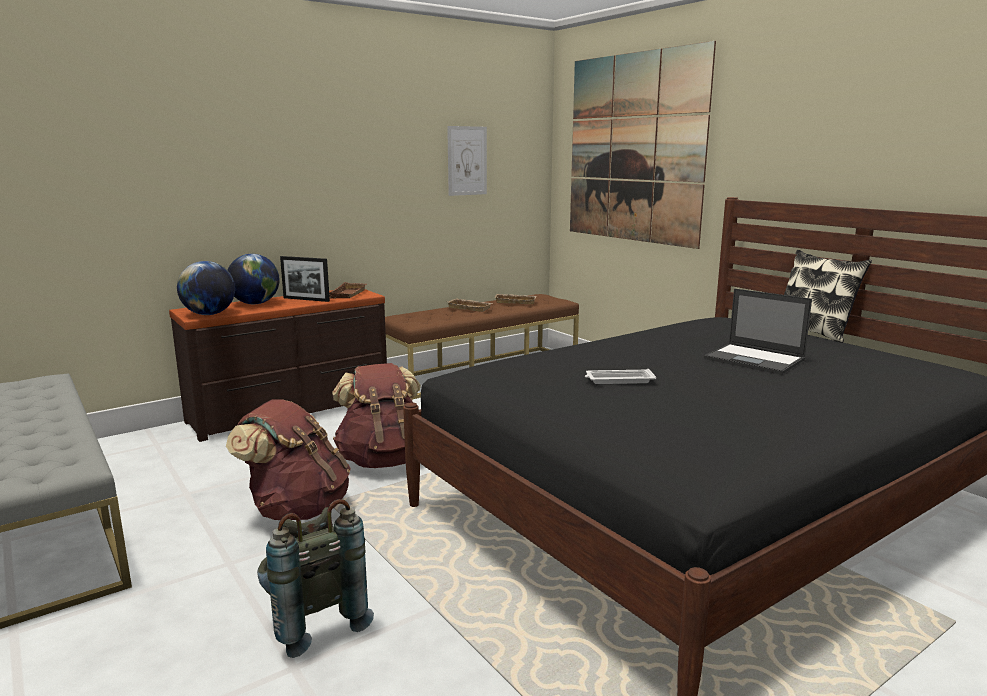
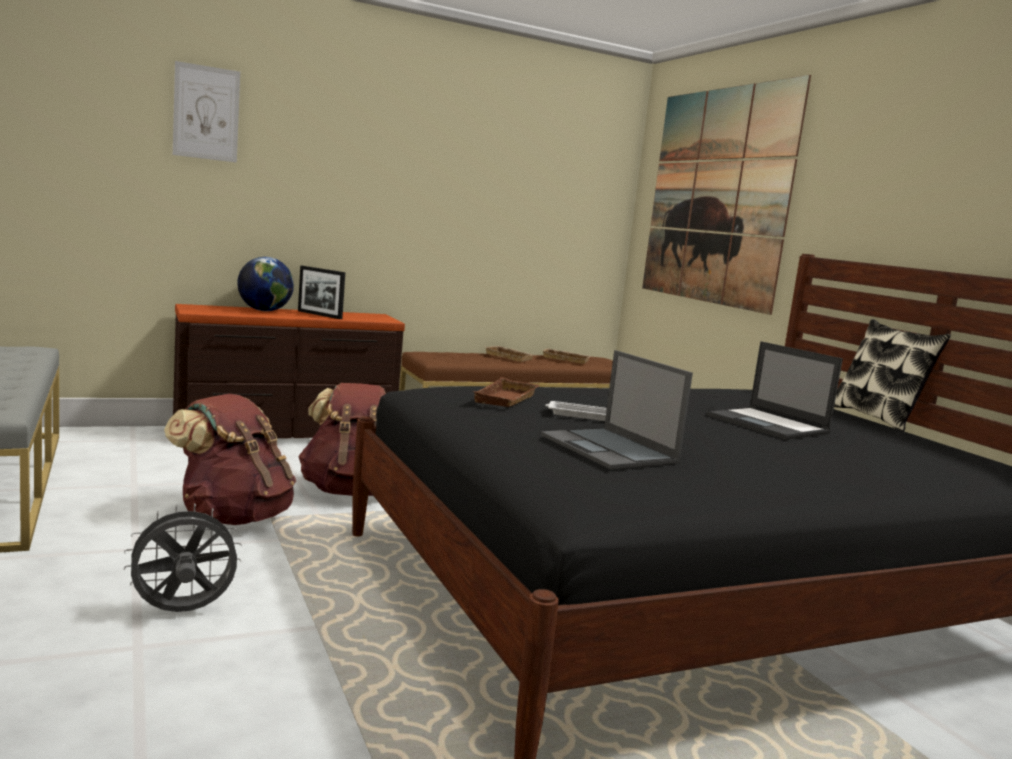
camera: 10 degrees right, 5 degrees down
(209, 314) = (209, 311): globe -> none
(311, 621) = (182, 613): grey backpack -> grey fan
(349, 294) = (368, 317): brown tray -> brown tray (508, 400)
(467, 161) = (530, 194): picture -> picture (206, 113)
(671, 416) = (609, 449): none -> laptop

